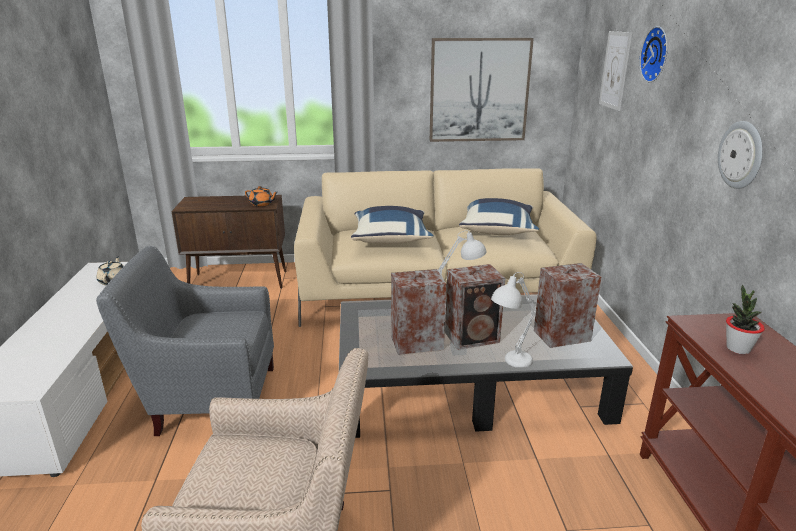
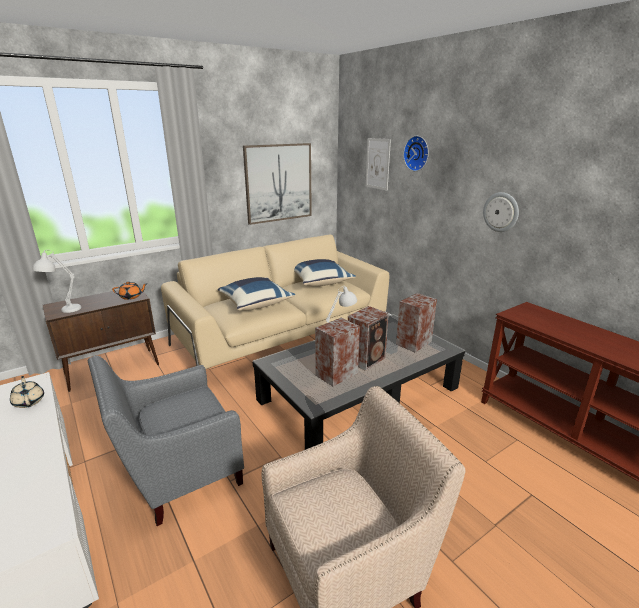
camera: 30 degrees left, 0 degrees up
(509, 363) = (403, 369): white table lamp -> white table lamp (64, 311)
(737, 348) = (545, 323): potted plant -> none

